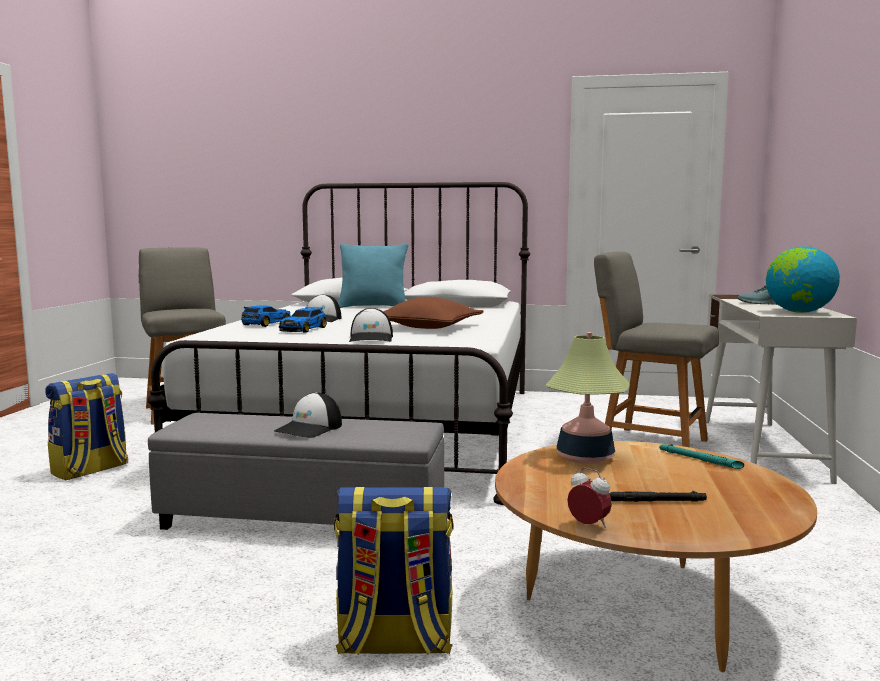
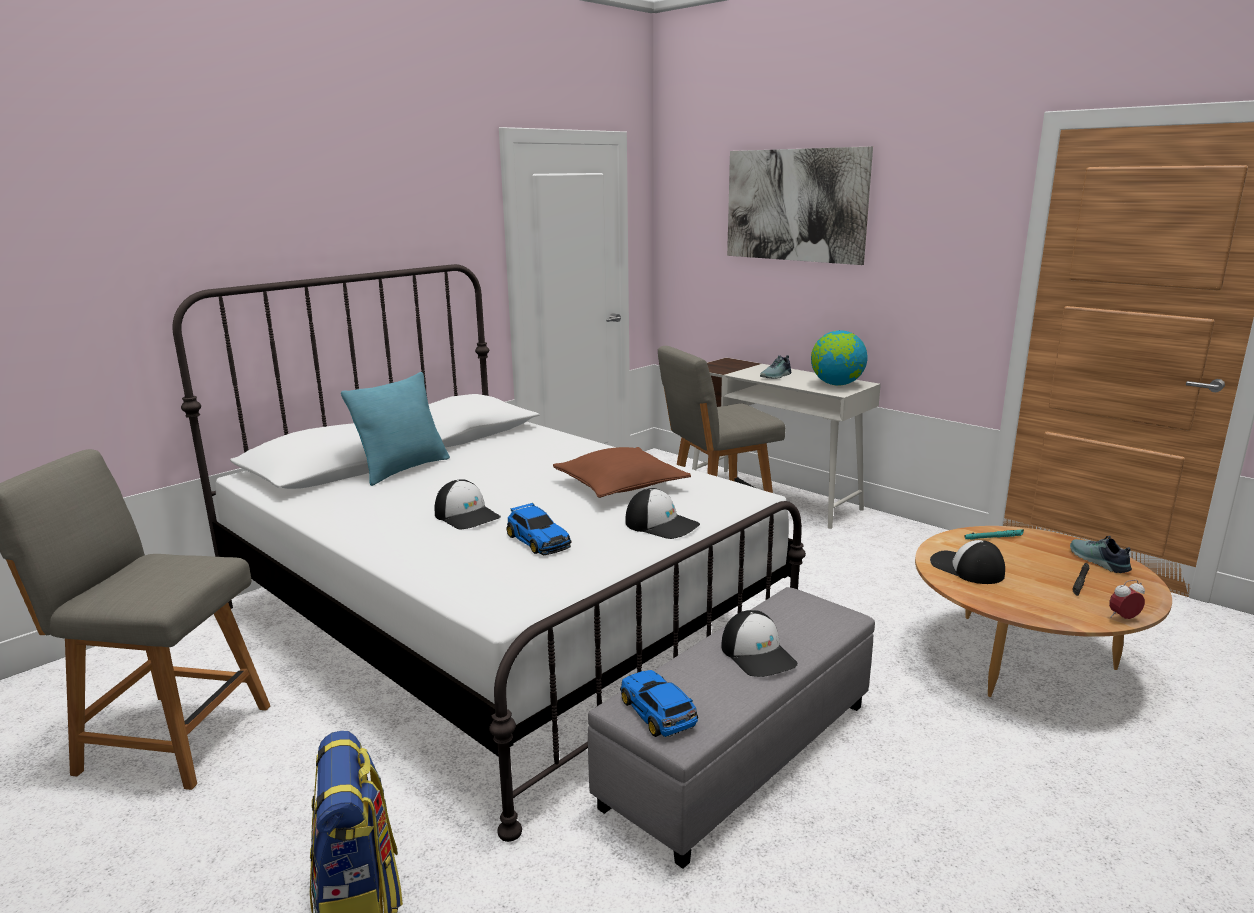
camera: 55 degrees left, 10 degrees up
(266, 324) = (450, 550): toy car -> toy car (658, 713)
(394, 643) = (1038, 782): backpack -> none
(585, 457) = (966, 568): table lamp -> cap
(743, 505) = (1097, 561): none -> shoe
(828, 114) = (795, 205): none -> picture

